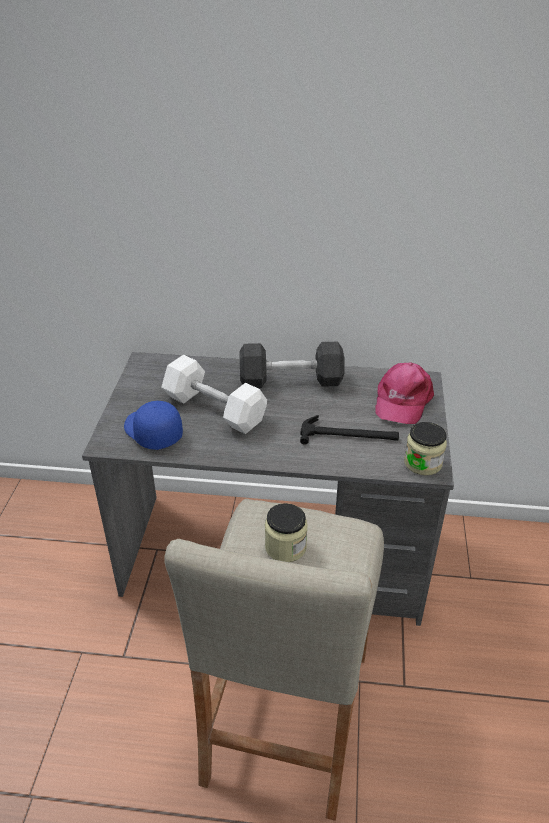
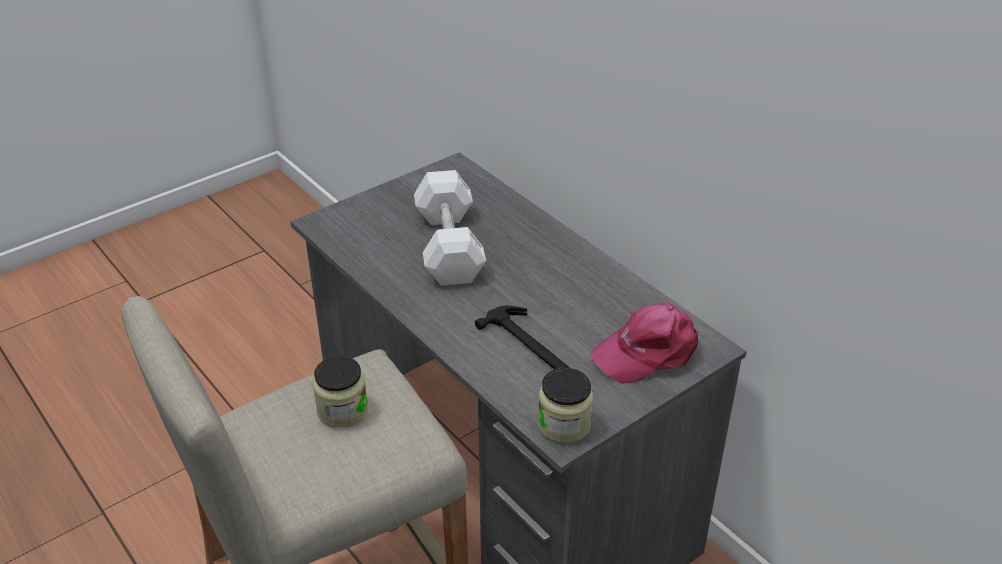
camera: 45 degrees right, 0 degrees up
(152, 432) = (368, 235): blue cap -> none
(291, 380) = (562, 262): grey dumbbell -> none

